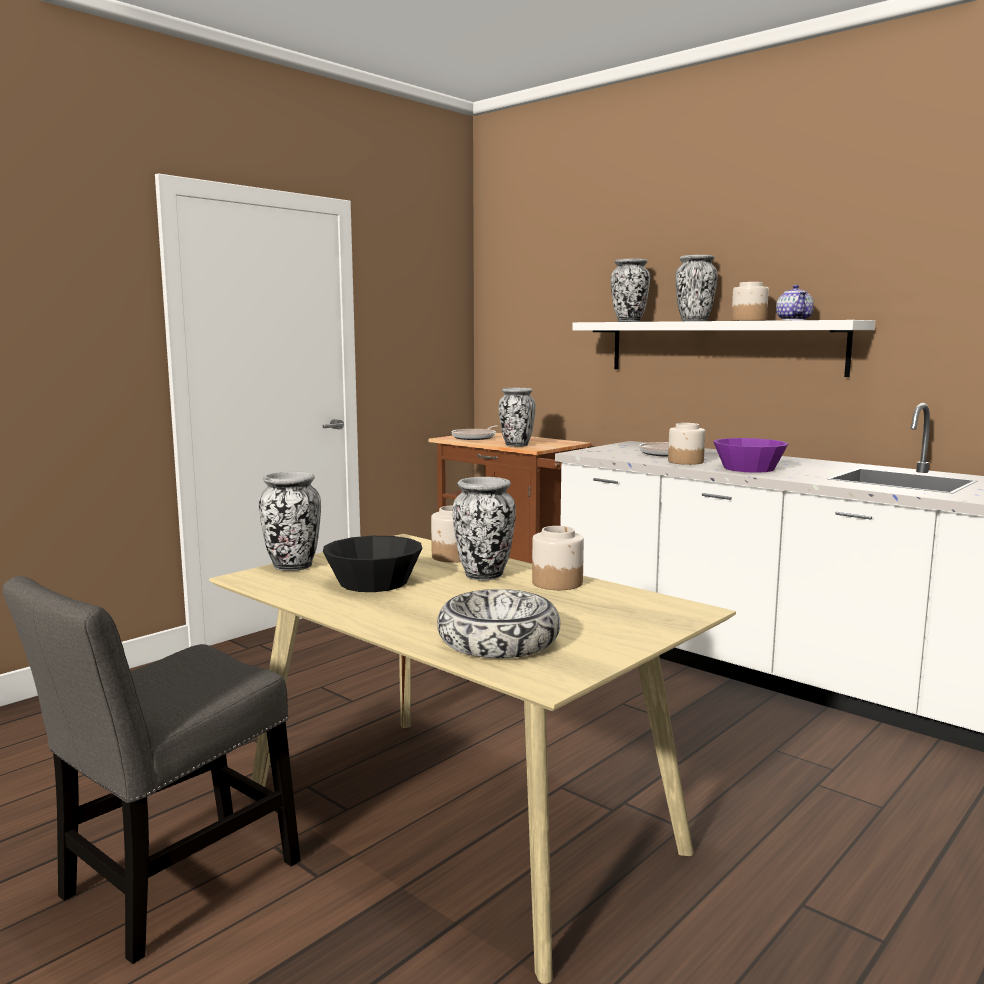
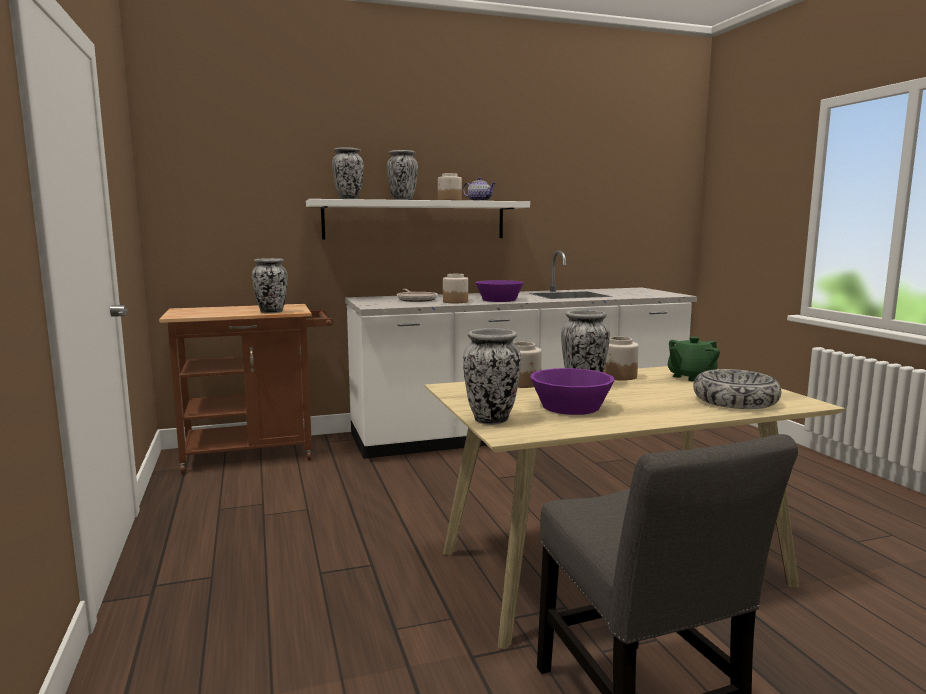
camera: 60 degrees left, 0 degrees up
(373, 582) = (570, 407): black bowl -> purple bowl
(475, 437) = (199, 312): frying pan -> none
(617, 612) = (691, 377): none -> green teapot

